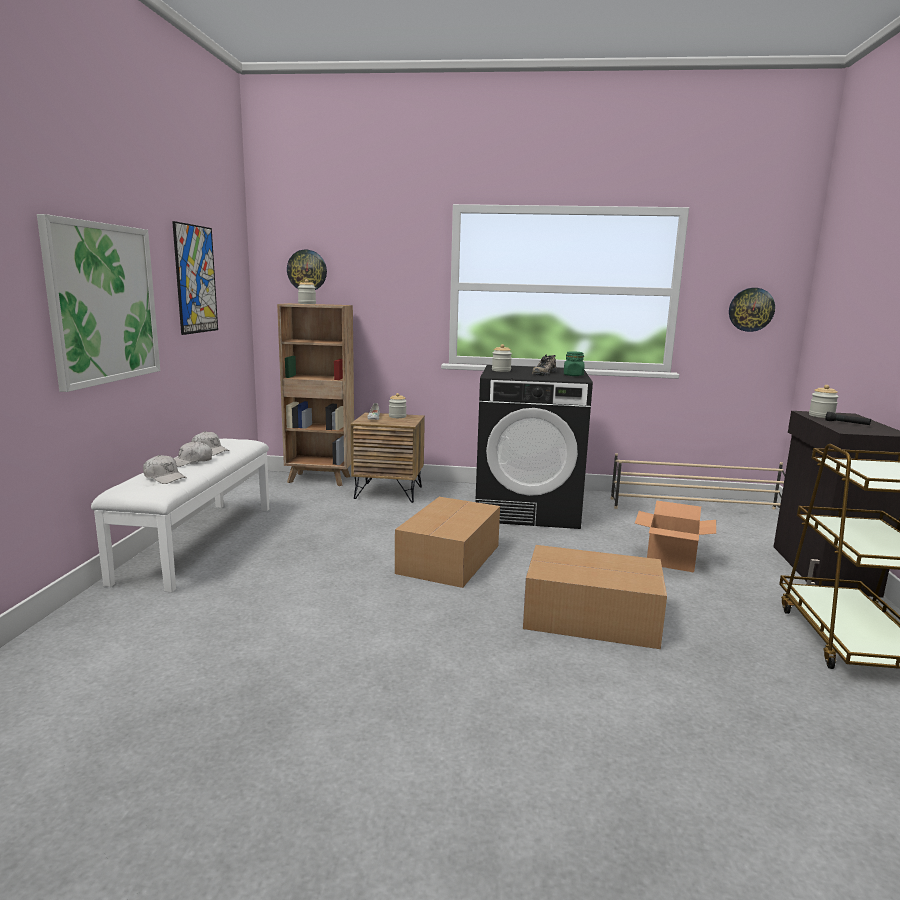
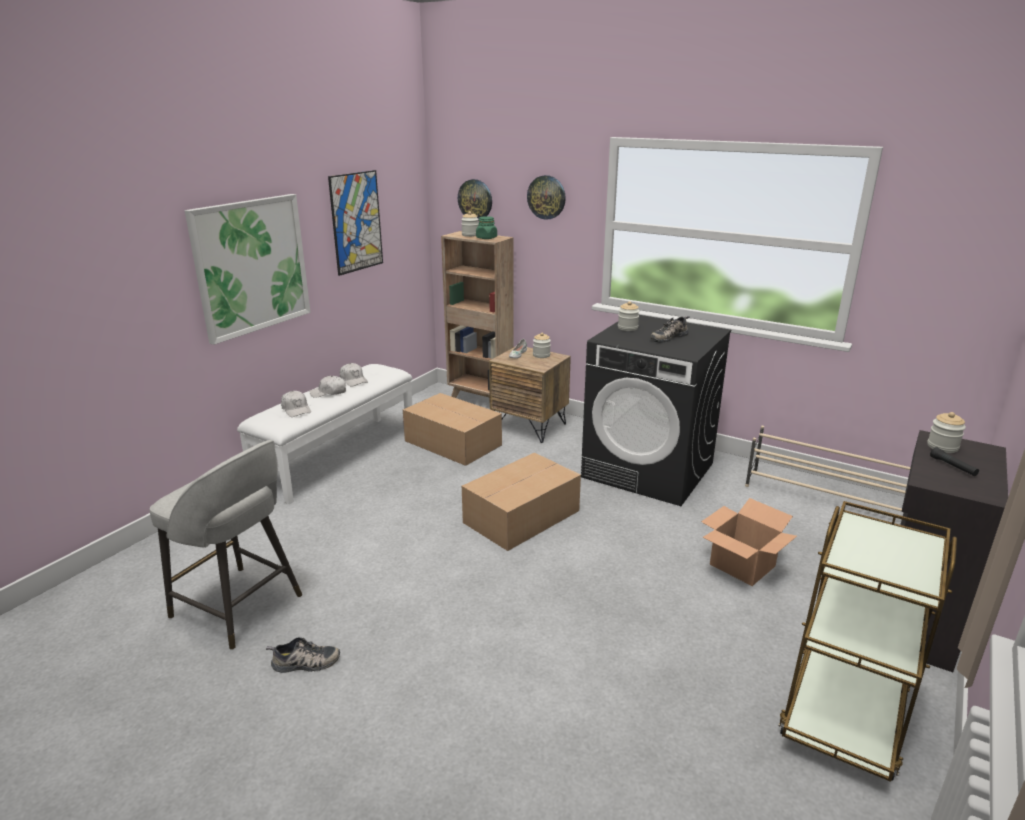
camera: 25 degrees right, 10 degrees up
(189, 705) = (239, 607): none -> grey stool
(331, 740) = (305, 663): none -> shoe
(573, 375) = (695, 345): green jar -> green jar (486, 238)
(589, 616) = (593, 610): cardboard box -> cardboard box (452, 442)
(751, 309) = (955, 279): wall clock -> wall clock (546, 197)

